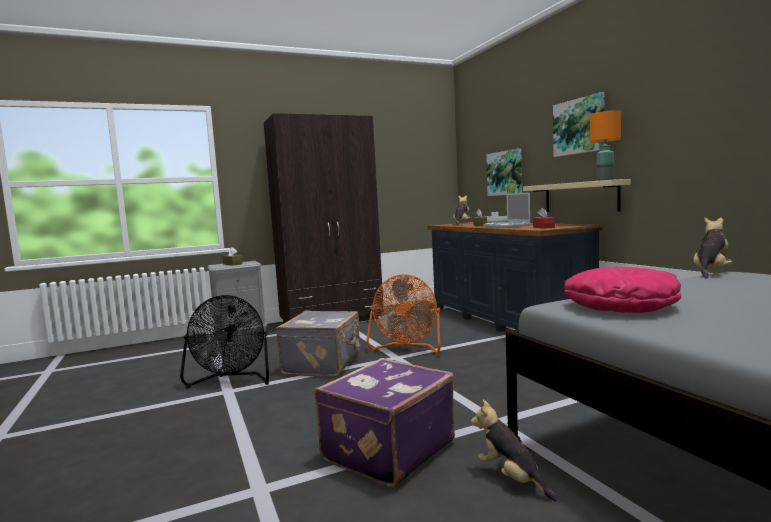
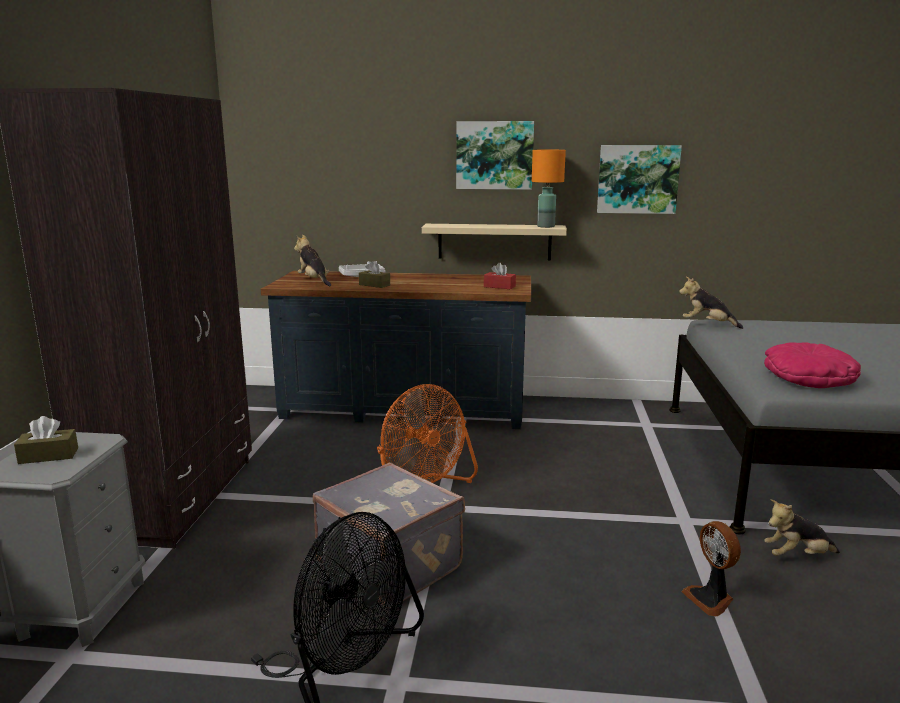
camera: 60 degrees left, 10 degrees up
(386, 450) = (710, 599): purple suitcase -> fan
(505, 173) = (354, 200): picture -> picture (637, 179)
(507, 226) = (427, 284): laptop -> none
(711, 272) = (707, 324): plush toy -> plush toy turned 45 degrees counterclockwise

